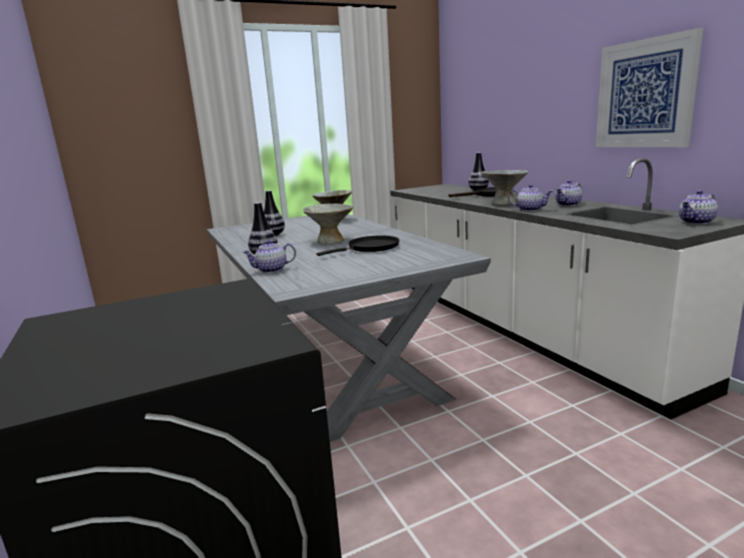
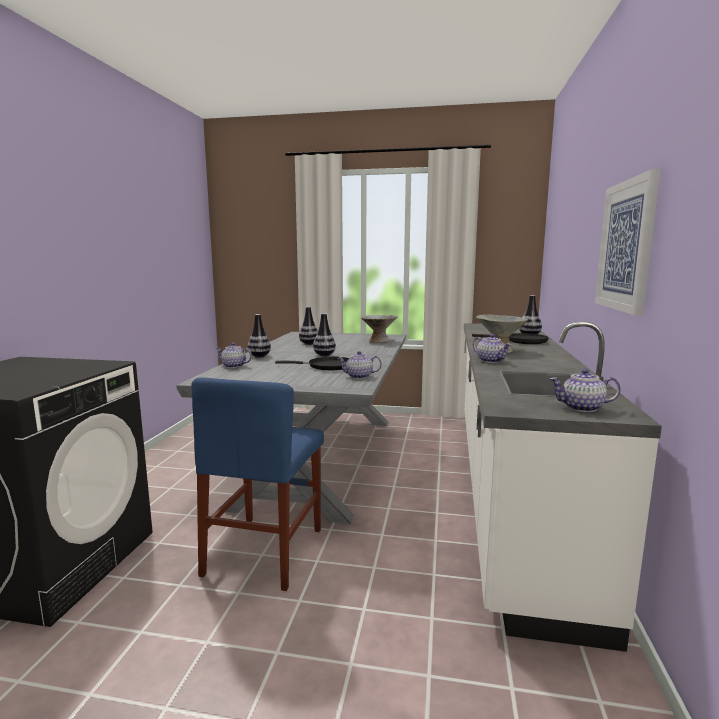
camera: 35 degrees right, 5 degrees down
(330, 240) = (324, 355): grey bowl -> vase
(428, 455) = (265, 551): none -> blue chair
(568, 204) = (544, 364): teapot -> teapot (359, 376)

